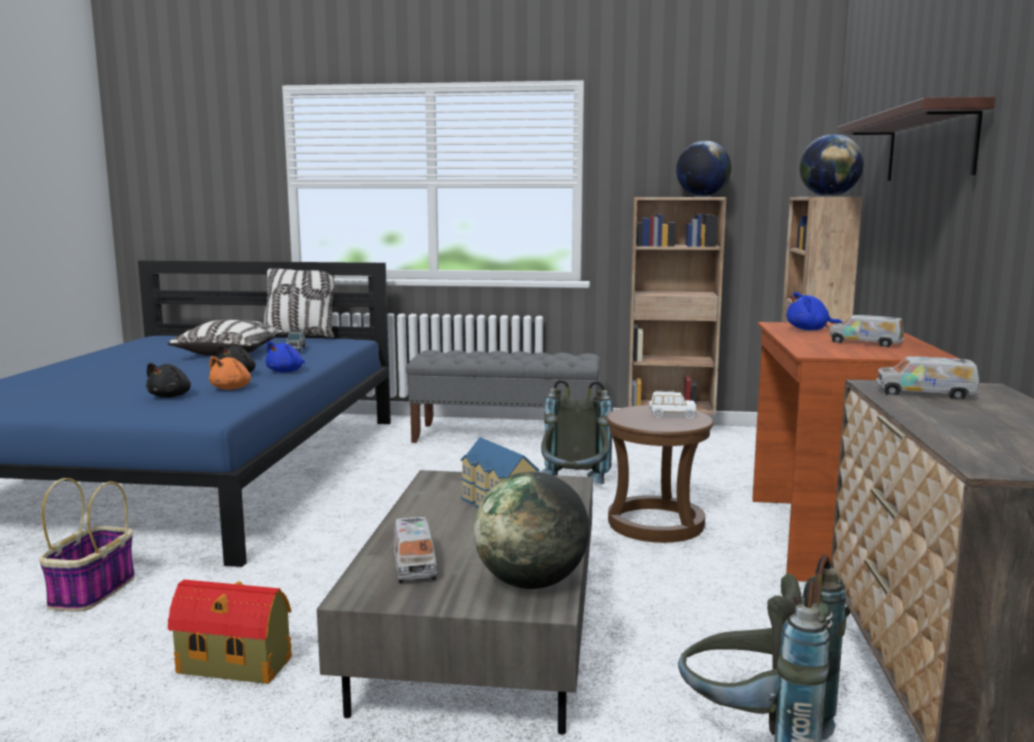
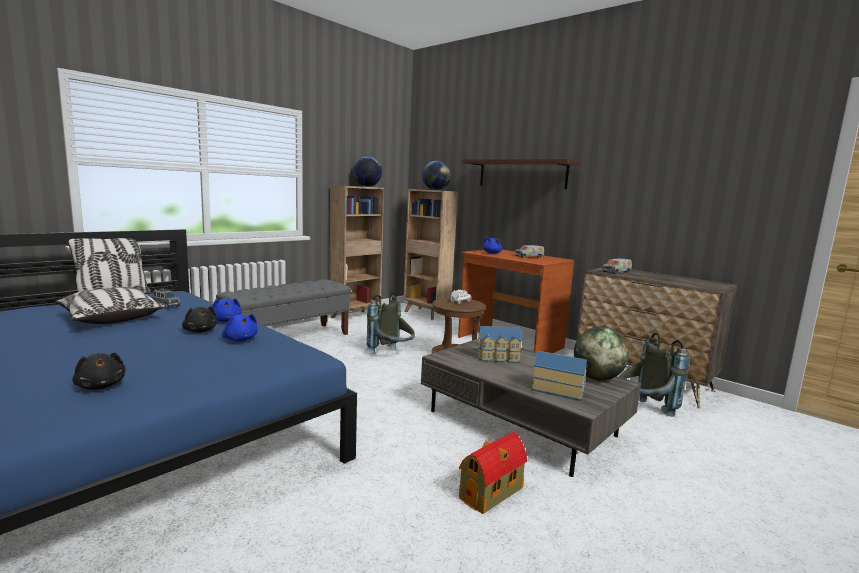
camera: 55 degrees left, 0 degrees up
(92, 592) = (313, 523): basket -> none
(171, 396) = (219, 356): black plush toy -> black plush toy (101, 386)
(232, 388) = (240, 340): orange plush toy -> blue plush toy
(414, 564) = (557, 390): toy truck -> toy house

